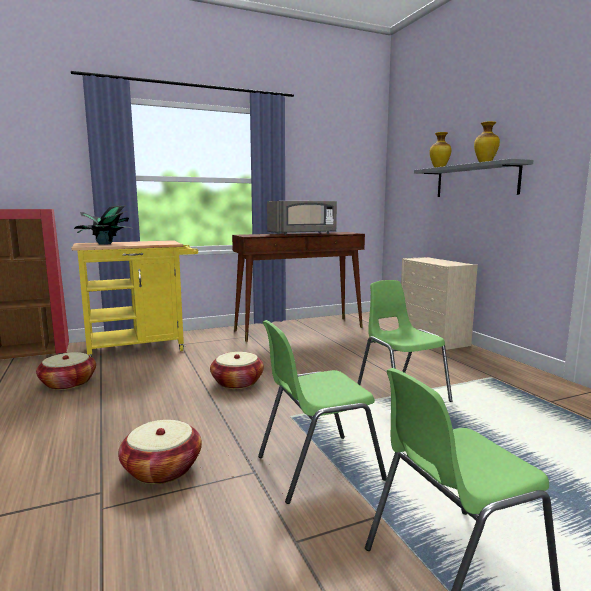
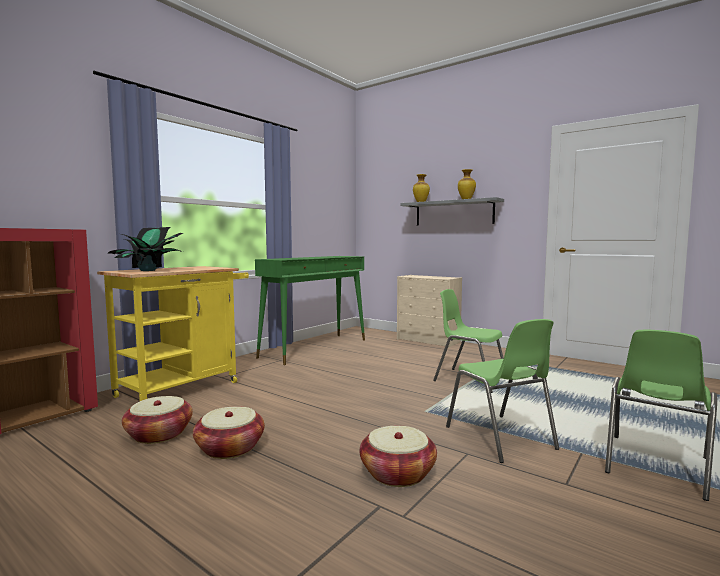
camera: 30 degrees left, 5 degrees down
(237, 382) = (338, 397): basket -> basket (230, 448)
(299, 329) = (315, 348): brown console table -> green console table
(303, 234) = (318, 257): grey microwave -> none
(316, 467) = (501, 438): green chair -> green chair turned 60 degrees counterclockwise

